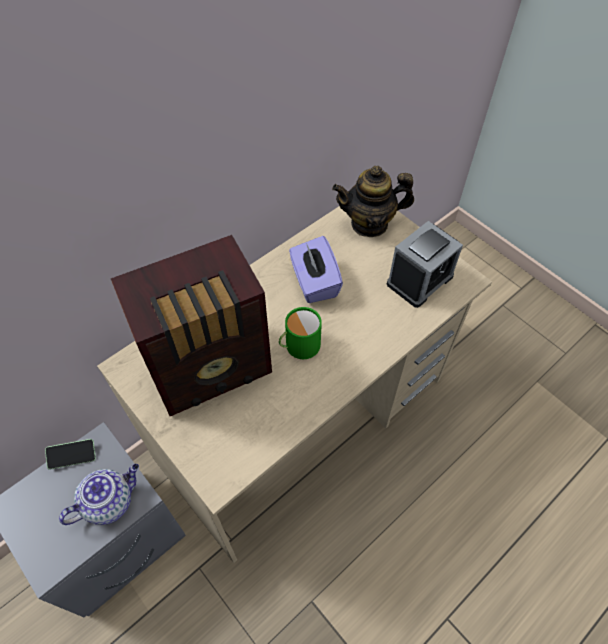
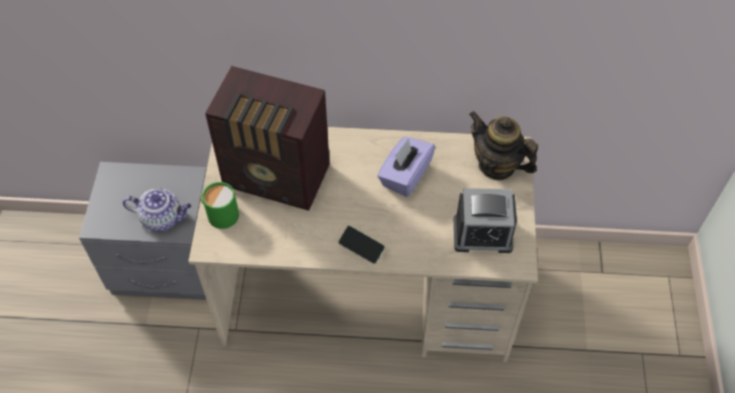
camera: 45 degrees right, 0 degrees up
(72, 456) = (169, 173): phone -> phone (361, 248)
(299, 345) = (346, 208): green mug -> green mug (220, 213)

